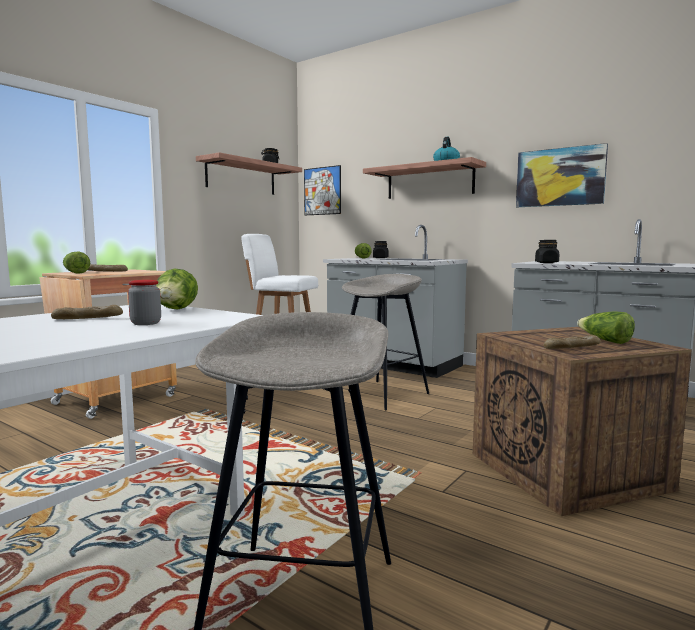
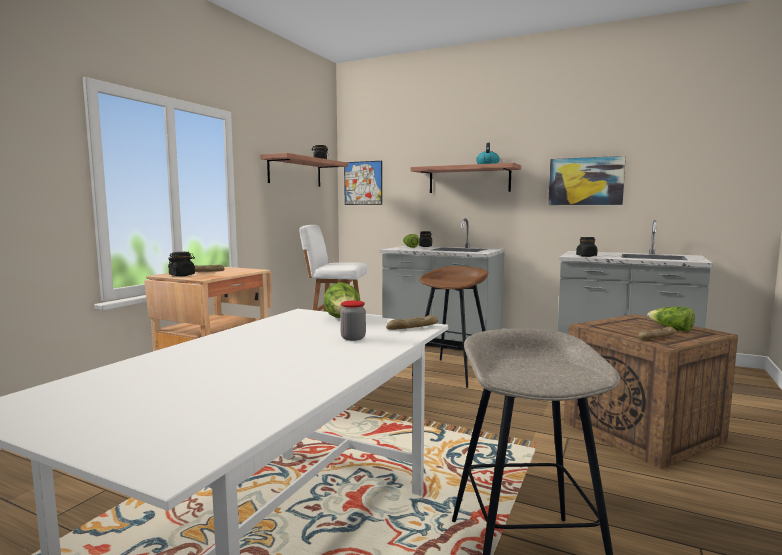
camera: 10 degrees left, 0 degrees up
(75, 273) = (182, 275): lettuce -> black jar
(87, 318) = (289, 334): bread -> bread (412, 328)
(381, 394) = (453, 372): grey stool -> brown stool

